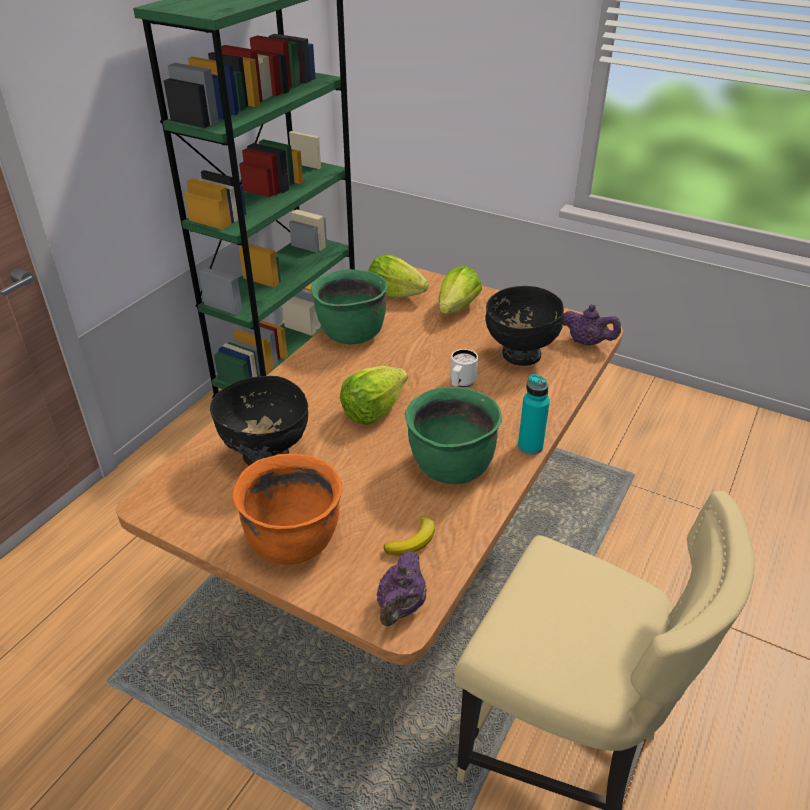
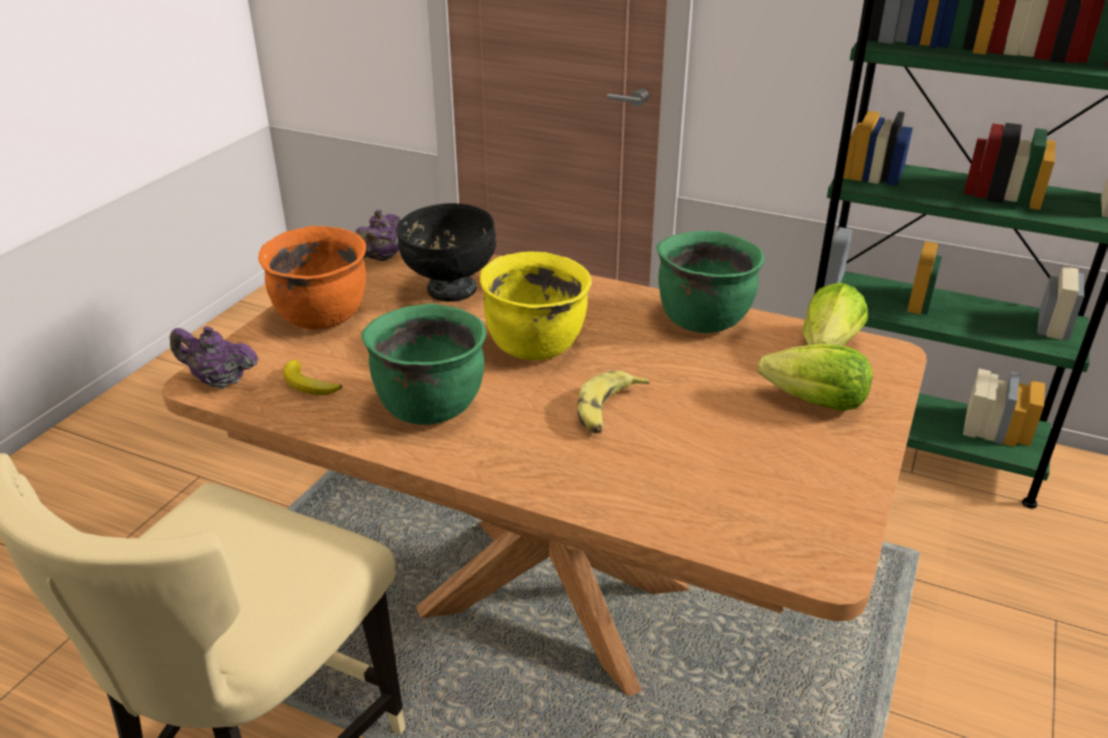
camera: 85 degrees right, 5 degrees down
(373, 410) = (536, 346): lettuce -> yellow cooking pot
(461, 384) = (608, 410): white mug -> banana
(520, 354) = (702, 466): black bowl -> none
(530, 446) = (469, 471): turquoise bottle -> none
(587, 342) = (770, 547): purple teapot -> purple teapot (381, 258)

